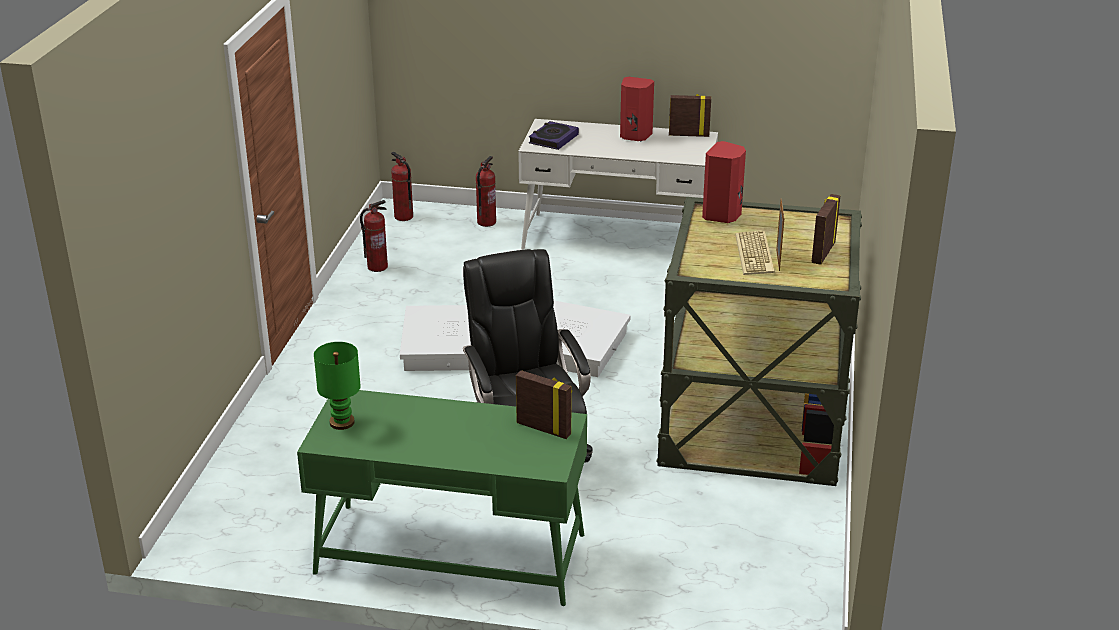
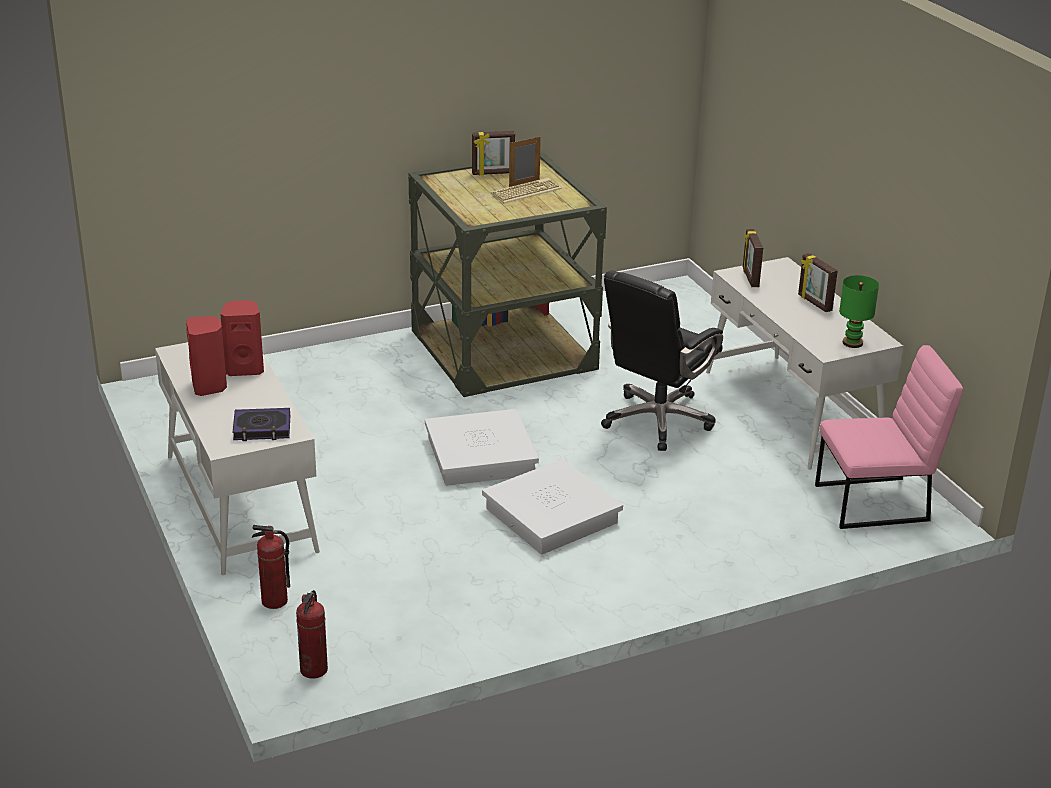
camera: 125 degrees left, 0 degrees up
(253, 516) = (875, 503): none -> pink chair
(377, 267) = (452, 629): fire extinguisher -> none
(450, 553) = (791, 410): green desk -> white desk
(688, 135) = (178, 360): picture frame -> picture frame (814, 303)
(722, 216) = (481, 212): red speaker -> red speaker (245, 369)

